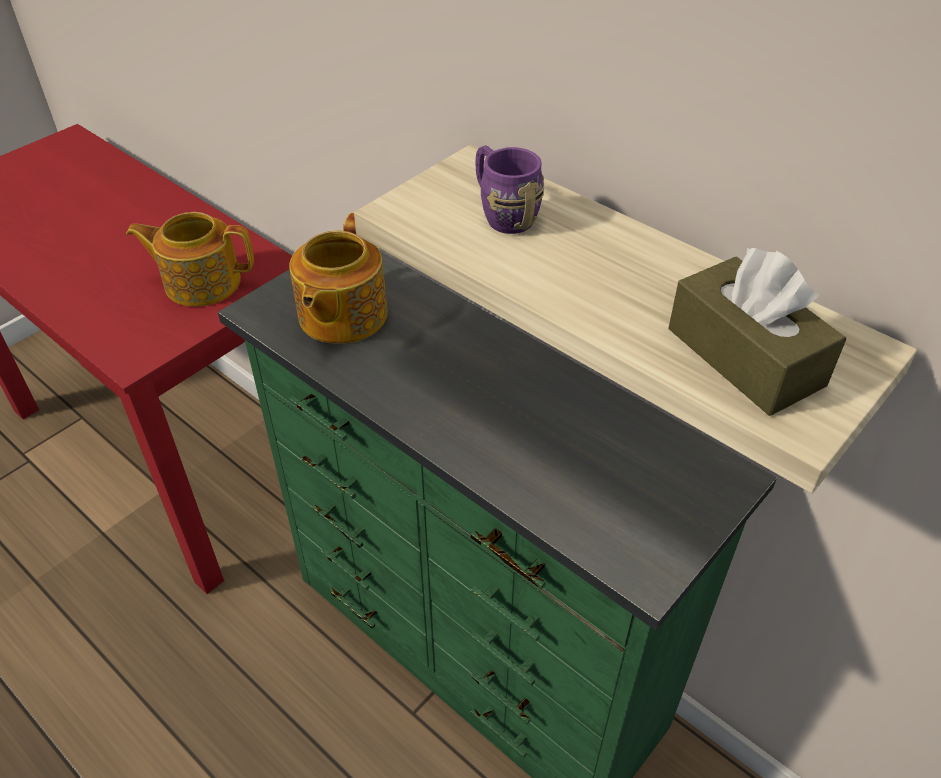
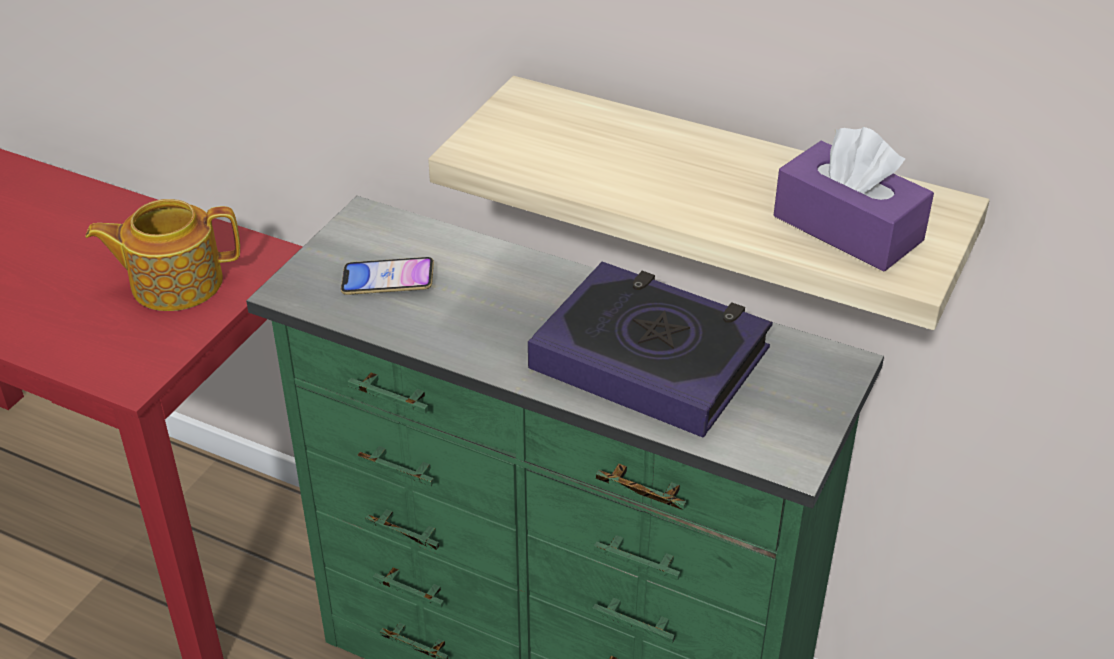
camera: 15 degrees left, 5 degrees down
(341, 316) = (388, 281): teapot -> phone
(502, 213) = (577, 138): purple mug -> none
(544, 435) = (650, 359): none -> book
(744, 357) = (847, 228): brown tissue box -> purple tissue box

